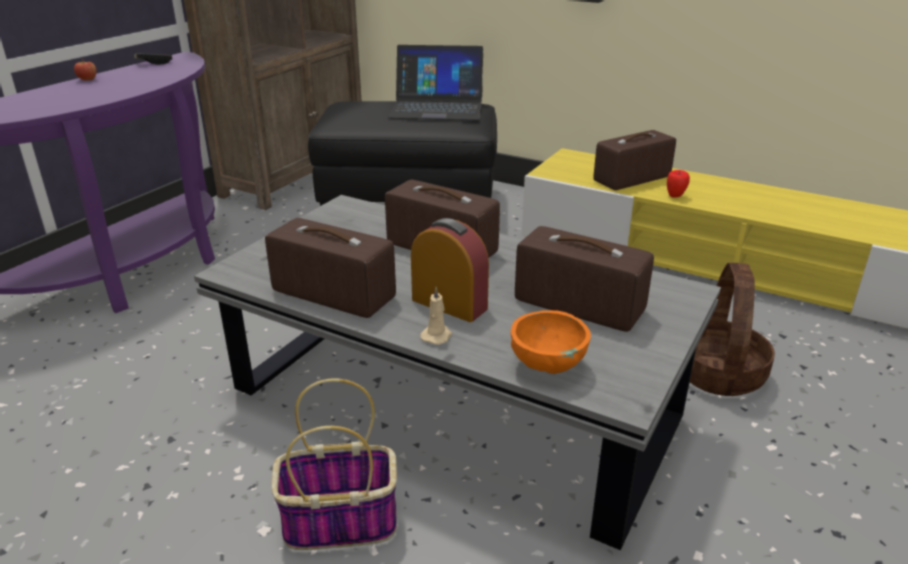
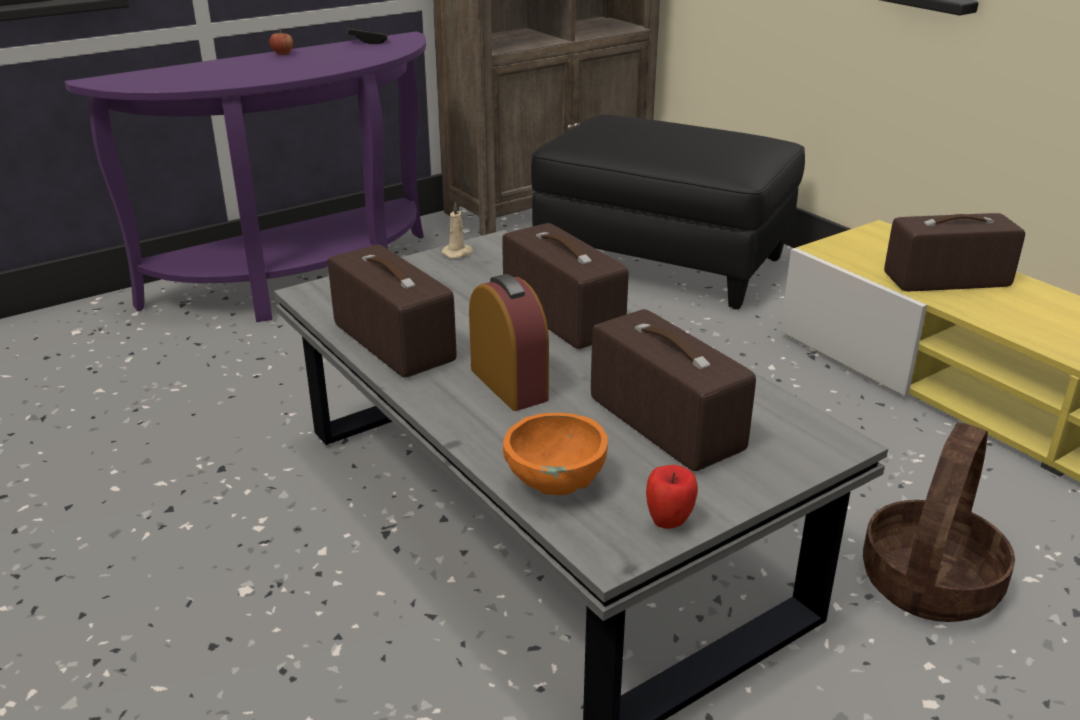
camera: 25 degrees right, 0 degrees up
(338, 522) = (321, 608): basket -> none
(437, 107) = (715, 137): laptop -> none
(437, 336) = (461, 416): beige candle -> beige candle (458, 253)
(675, 196) = (992, 316): apple -> apple (668, 523)

